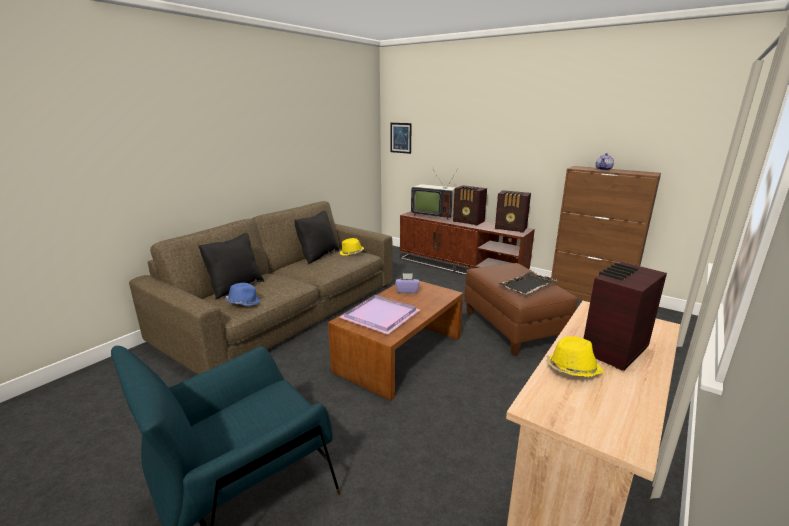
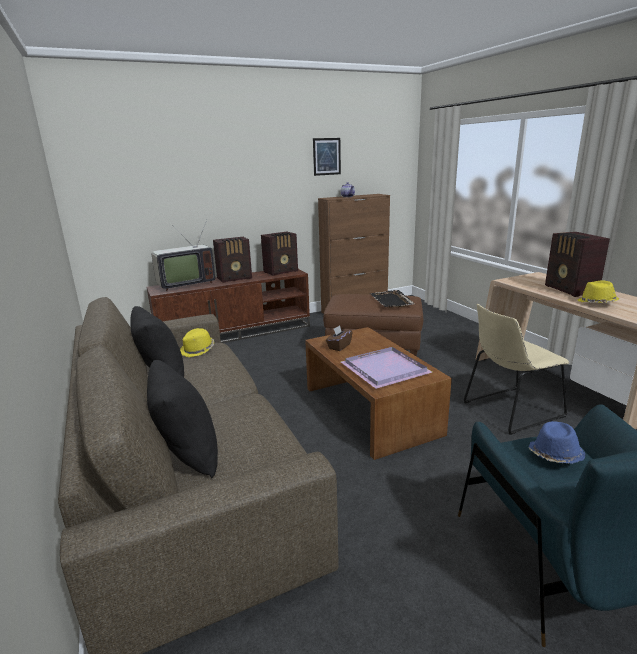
camera: 60 degrees left, 0 degrees up
(243, 302) = (267, 447): blue hat -> blue hat (555, 455)
(400, 138) = (97, 194): picture -> picture (326, 156)
(407, 290) = (339, 346): purple tissue box -> brown tissue box
(473, 435) = (509, 410): none -> beige chair

